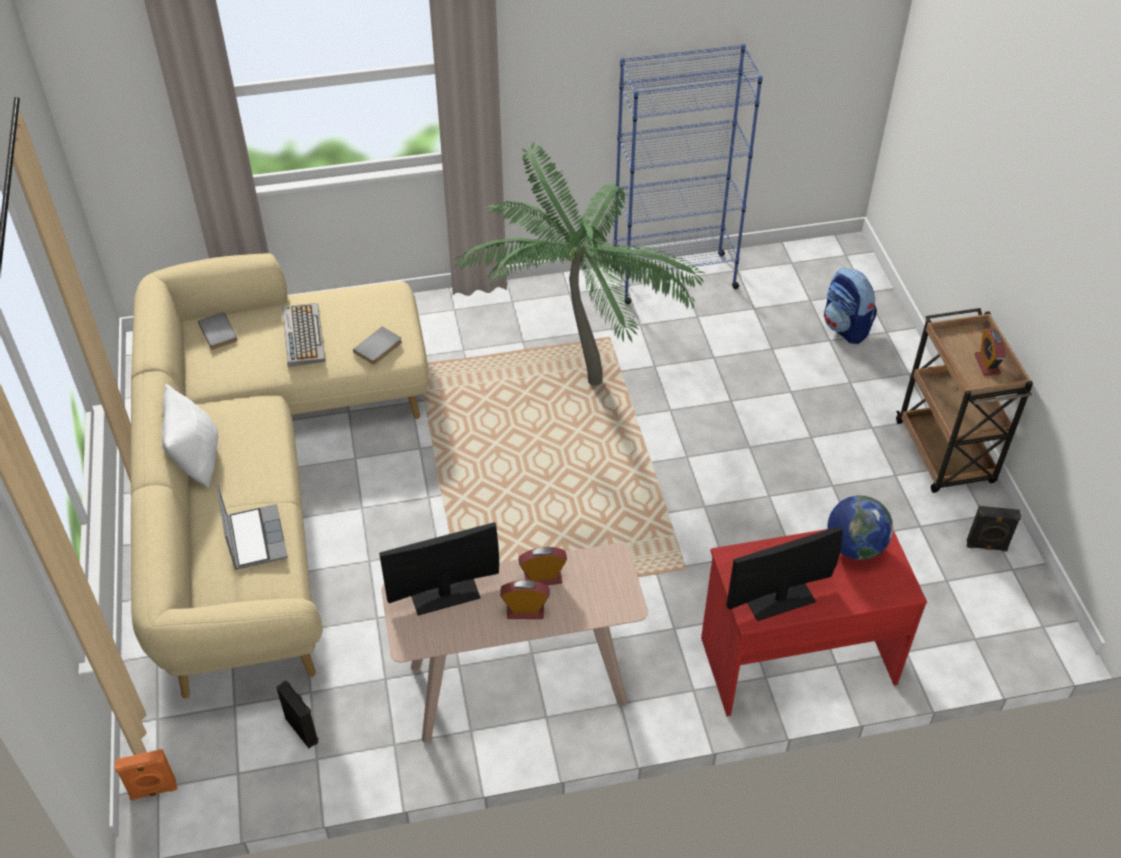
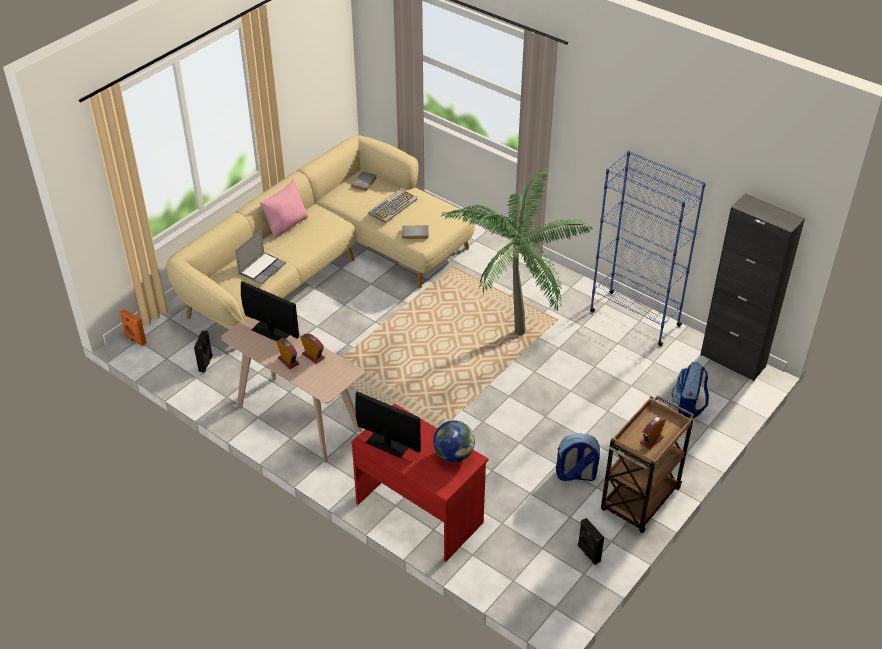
camera: 50 degrees right, 5 degrees down
(196, 459) = (287, 225): white pillow -> pink pillow
(812, 253) = (733, 360): none -> black cabinet
(862, 480) = (575, 475): none -> backpack

